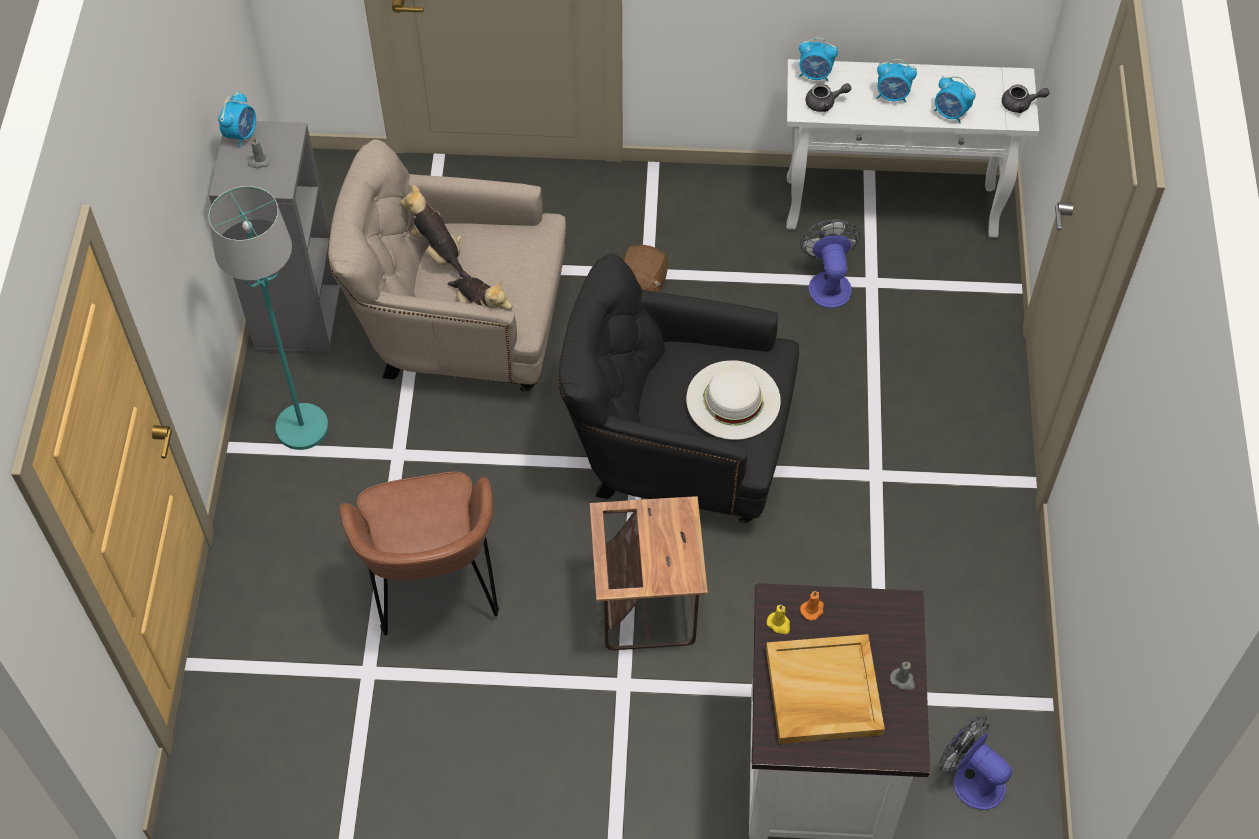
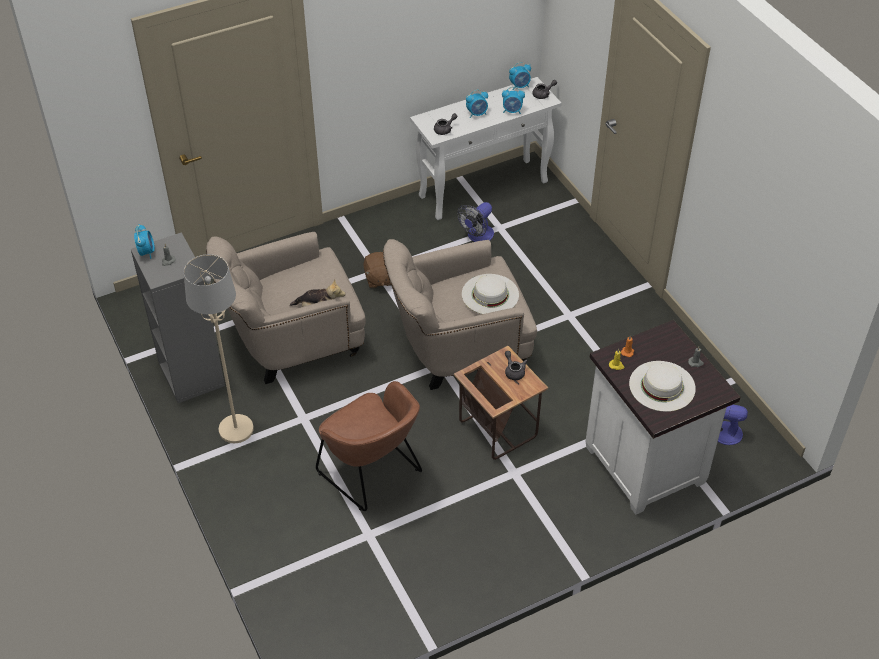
camera: 30 degrees left, 10 degrees down
(301, 428) = (236, 430): turquoise floor lamp -> beige floor lamp
(439, 252) = (272, 292): plush toy -> none
(676, 542) = (514, 371): none -> grey teapot
(677, 448) = (457, 347): black armchair -> beige armchair
(815, 75) = (430, 119): alarm clock -> alarm clock (519, 86)
(822, 692) = (662, 386): beige tray -> white hat
(828, 282) = (477, 236): fan -> fan turned 105 degrees counterclockwise

